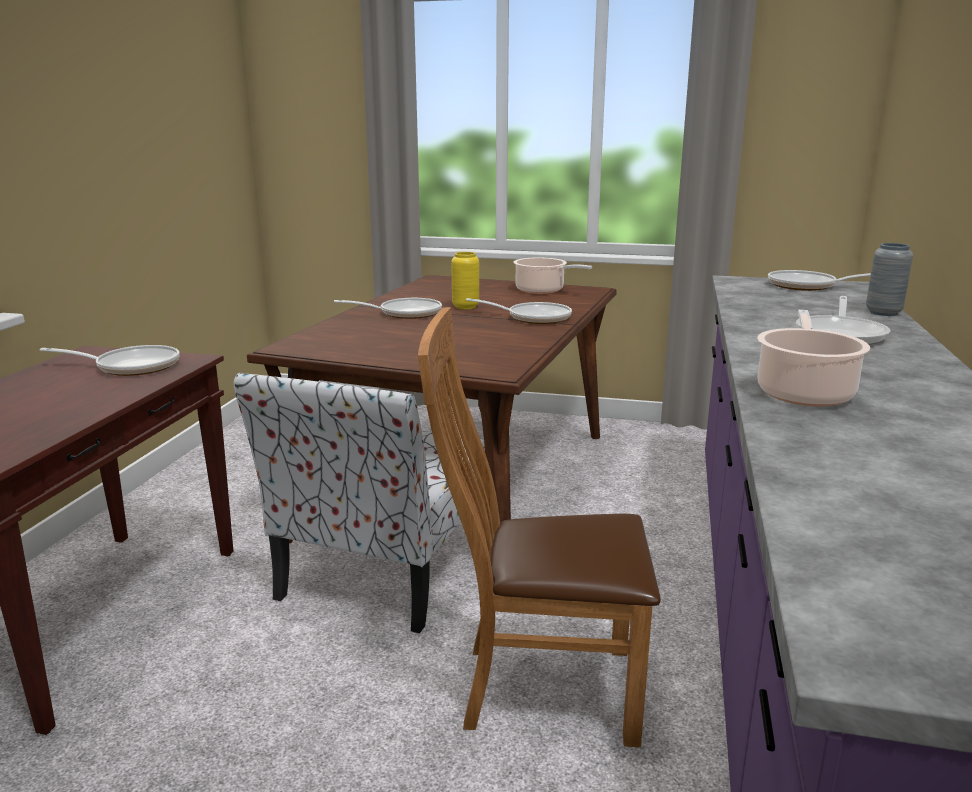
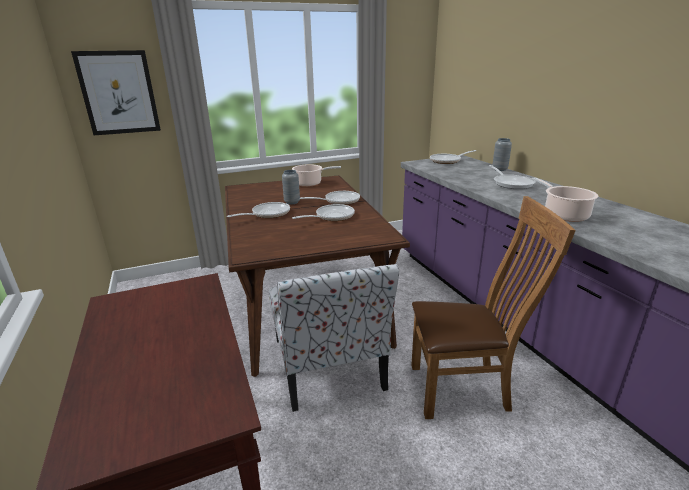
camera: 35 degrees left, 5 degrees up
(131, 366) = (170, 301): frying pan -> frying pan (331, 216)
(312, 121) = (119, 93): none -> picture
(465, 307) = (292, 202): yellow vase -> grey vase
(537, 688) = (465, 388): brown chair -> brown chair turned 150 degrees counterclockwise

